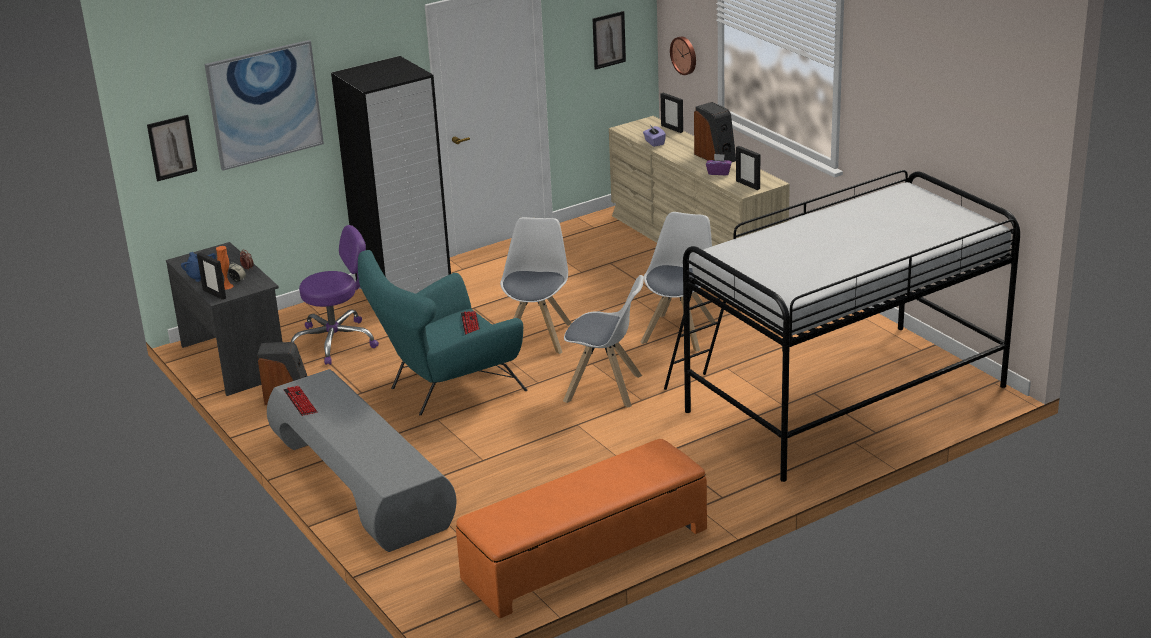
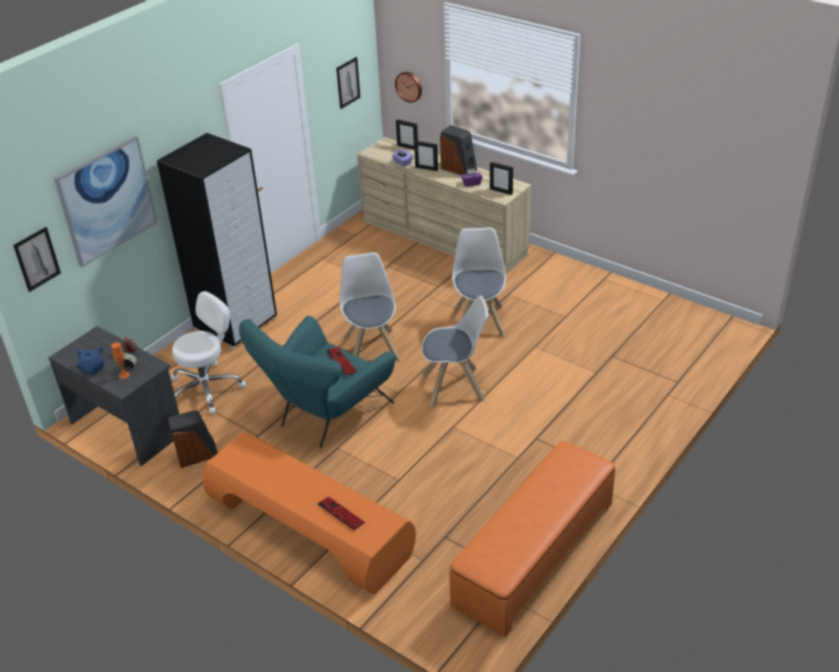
camera: 20 degrees left, 10 degrees up
(215, 293) = (117, 385): picture frame -> picture frame (426, 168)
(300, 402) = (239, 472): keyboard -> keyboard (341, 514)
(338, 341) = (208, 387): purple office chair -> white office chair
(360, 481) = (309, 527): grey bench -> orange bench
(840, 399) = (634, 357): black bed -> none

